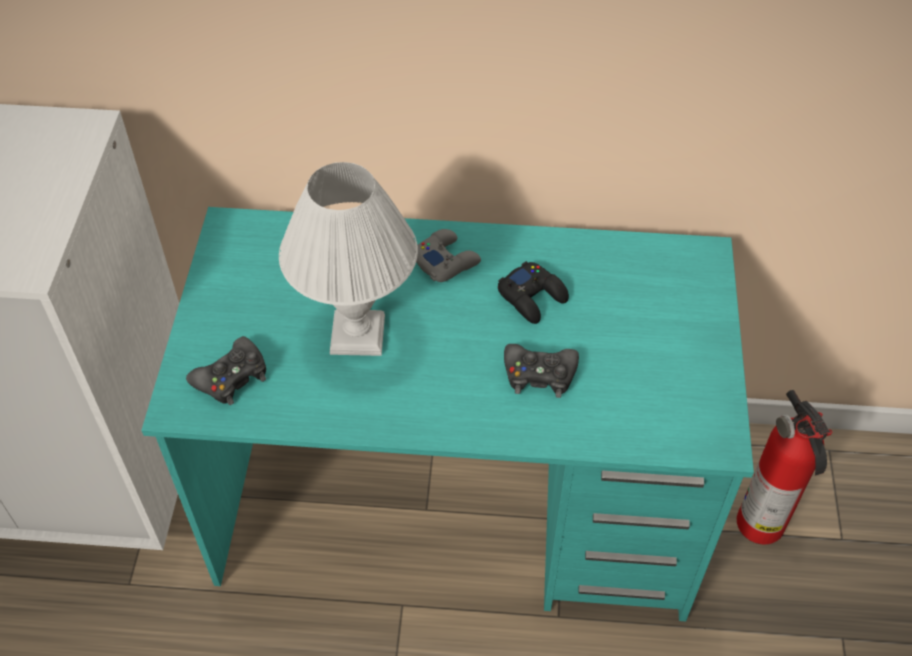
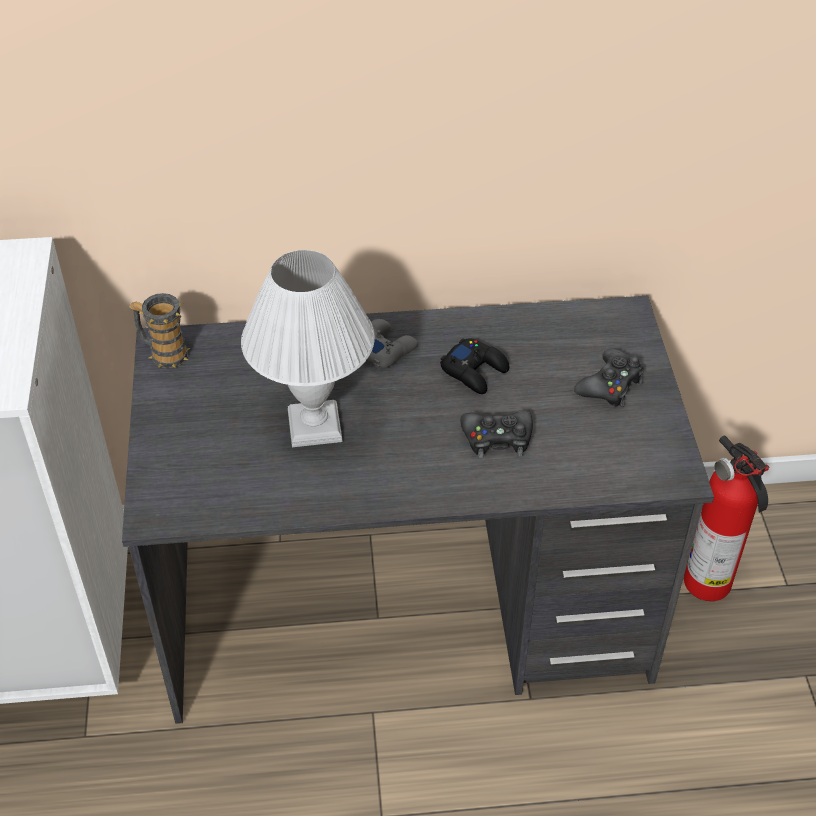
camera: 10 degrees left, 5 degrees down
(227, 237) = (163, 353): none -> mug
(232, 377) = (200, 481): black game controller -> black game controller (610, 385)
(457, 508) = (408, 612): turquoise desk -> grey desk

